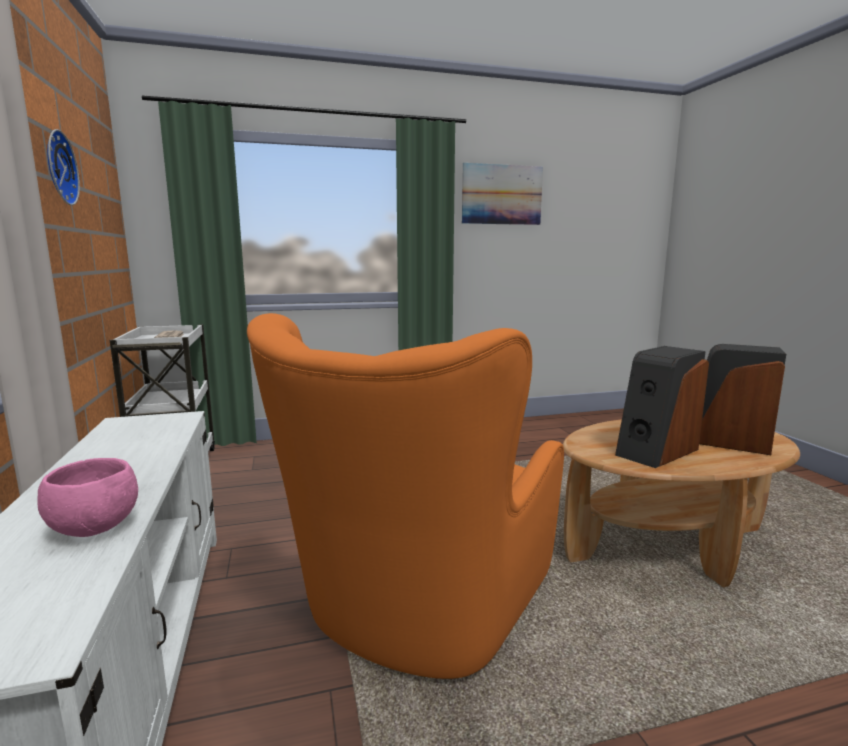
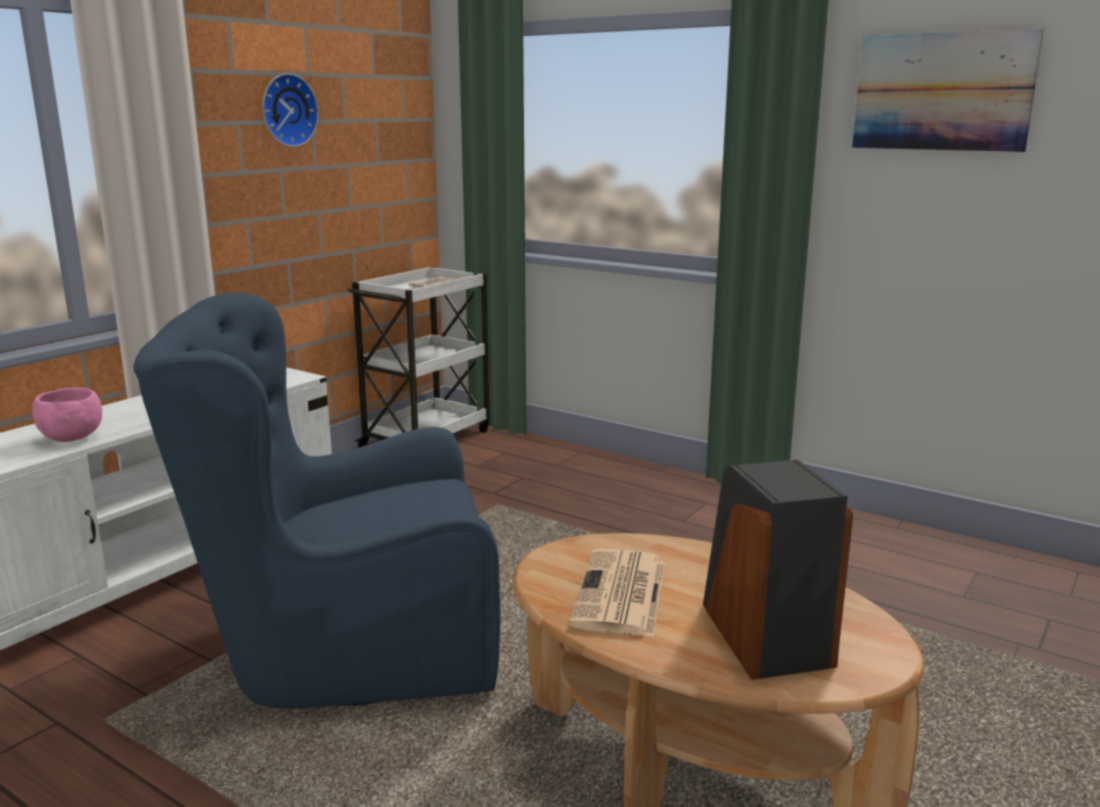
camera: 50 degrees right, 5 degrees up
(418, 609) = (342, 649): orange armchair -> blue armchair
(655, 451) = (621, 594): speaker -> newspaper

